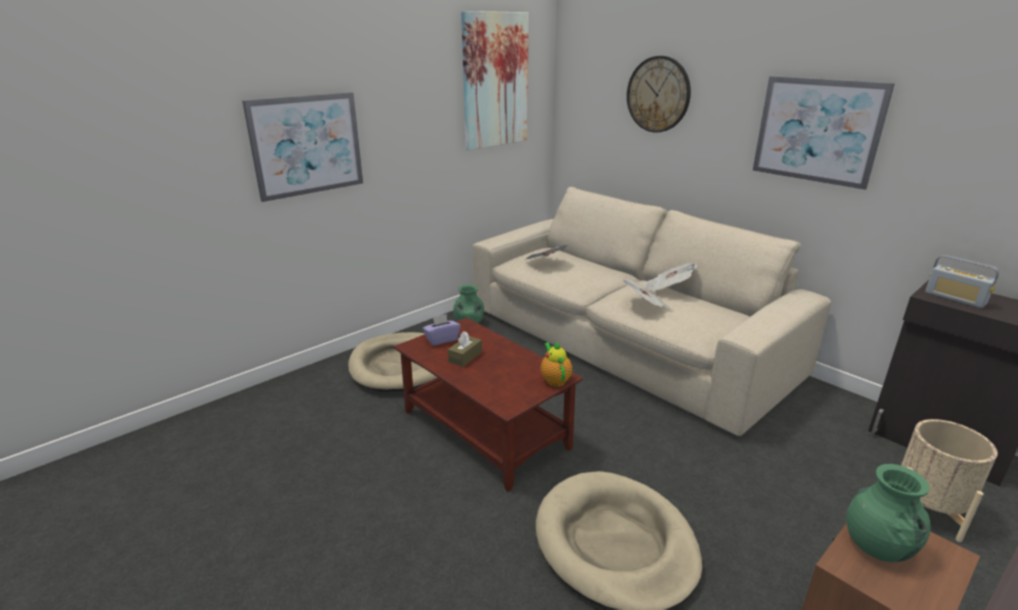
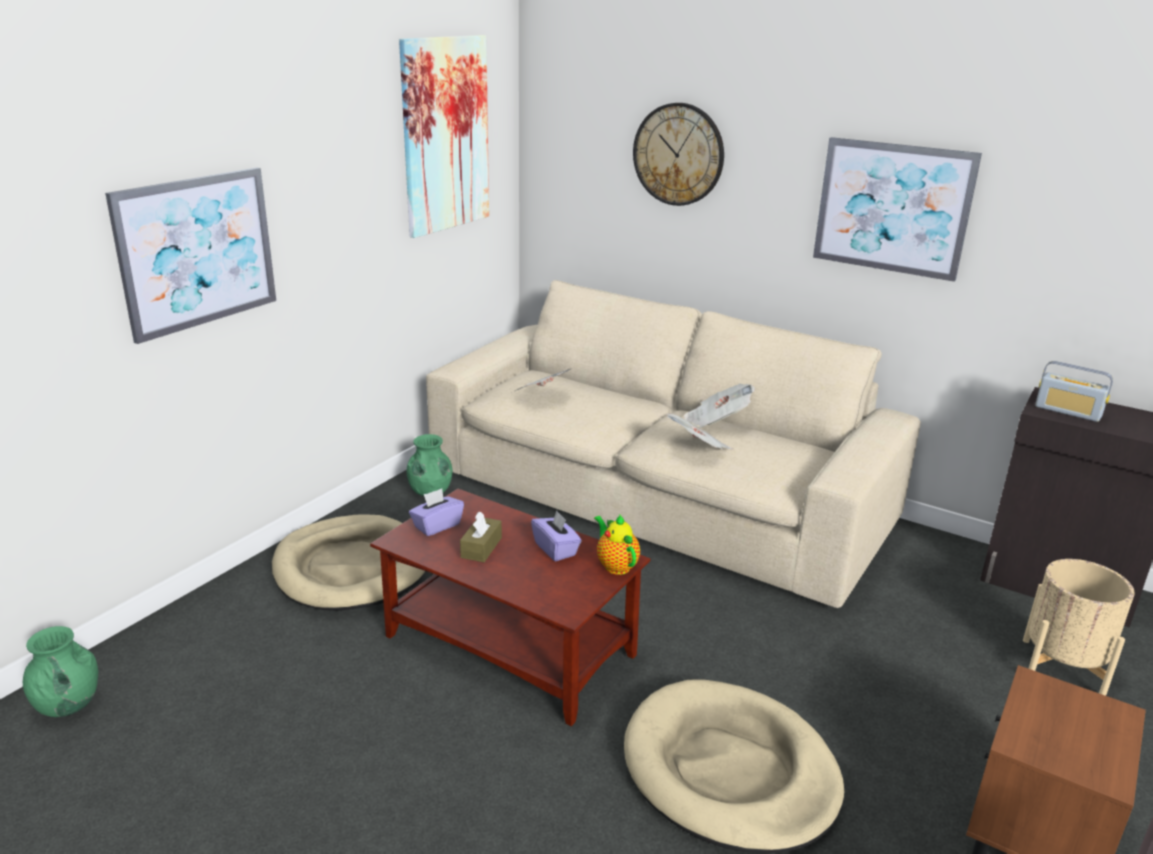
camera: 15 degrees left, 0 degrees up
(516, 364) = (556, 549): none -> purple tissue box
(877, 545) = (1046, 716): green vase -> green vase (68, 704)

